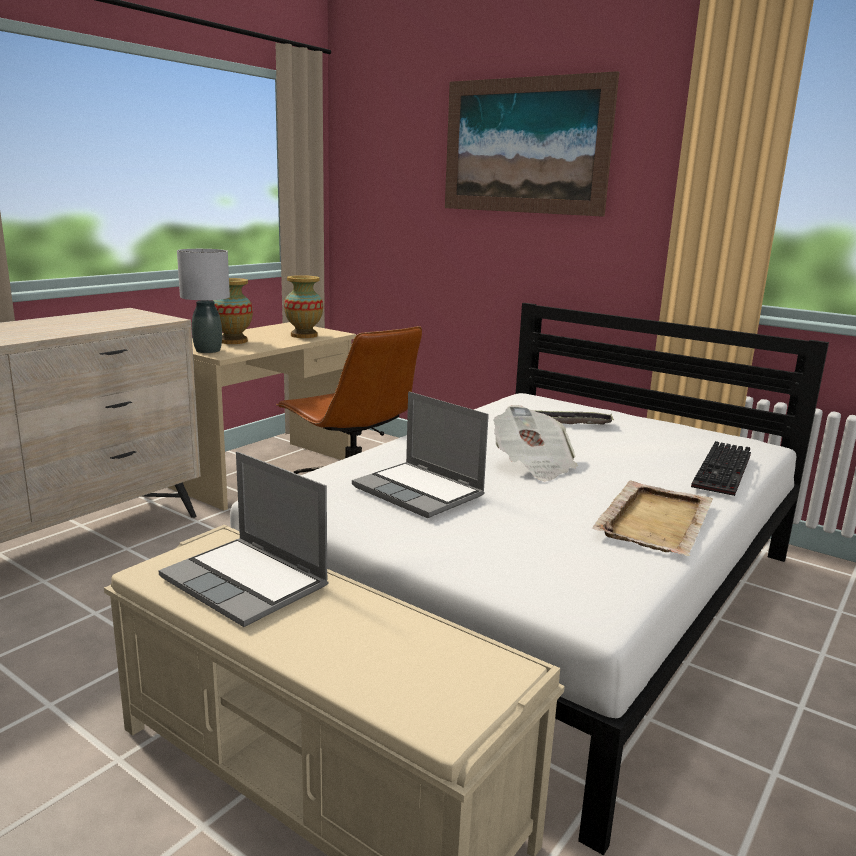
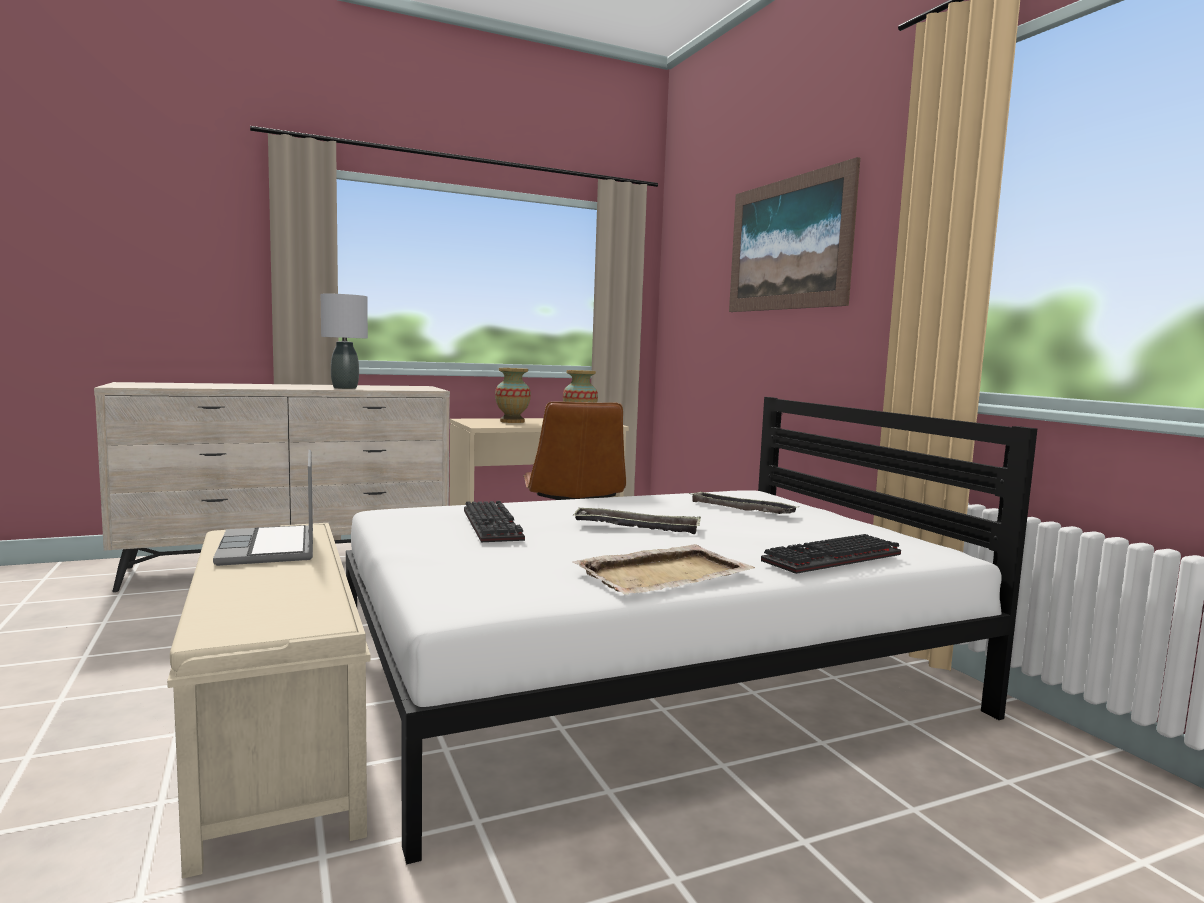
camera: 30 degrees right, 10 degrees down
(208, 351) = (478, 423): grey table lamp -> grey table lamp (345, 388)
(420, 492) = (495, 525): laptop -> keyboard
(533, 465) = (636, 527): newspaper -> tray

